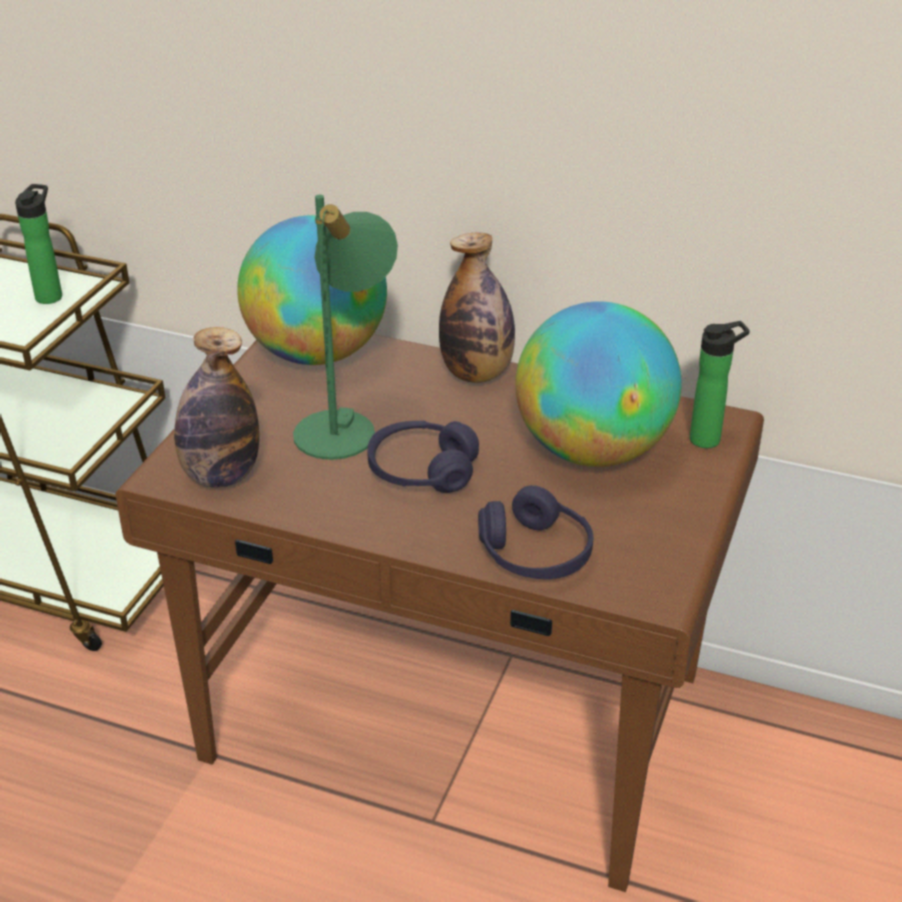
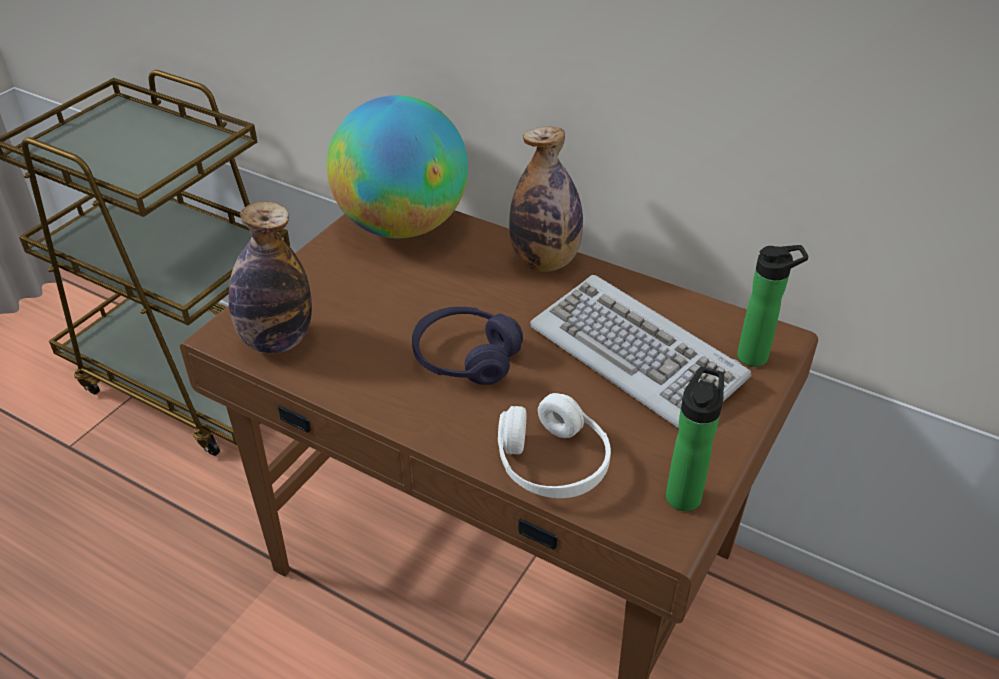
camera: 10 degrees right, 5 degrees up
(51, 295) = (185, 147): bottle -> bottle (684, 493)
(345, 427) = (406, 303): green table lamp -> none
(535, 553) = (552, 463): purple headphones -> white headphones
(593, 450) = (637, 355): globe -> keyboard

